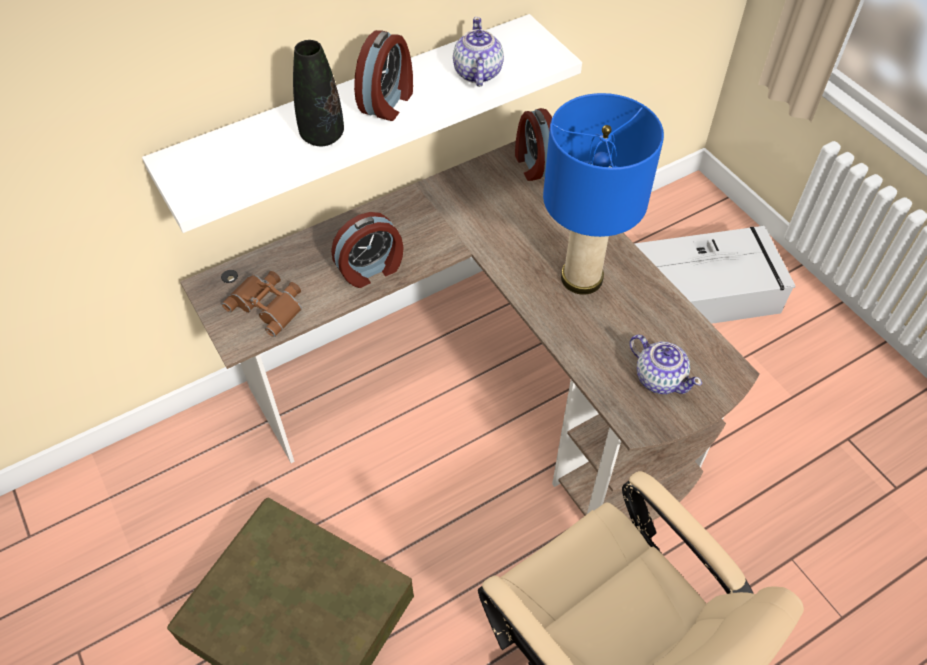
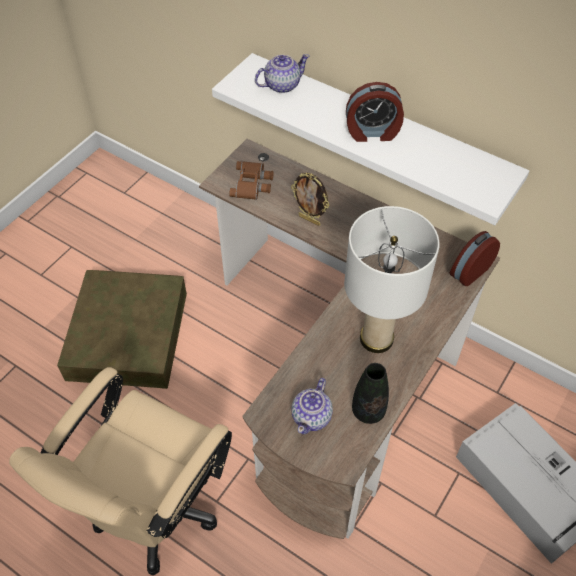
camera: 65 degrees right, 0 degrees up
(322, 136) = (319, 116): black vase -> black vase (368, 411)
(371, 269) = (310, 220): alarm clock -> picture frame
(477, 73) = (436, 165): teapot -> teapot (281, 85)
(582, 278) = (376, 339): blue table lamp -> white table lamp

